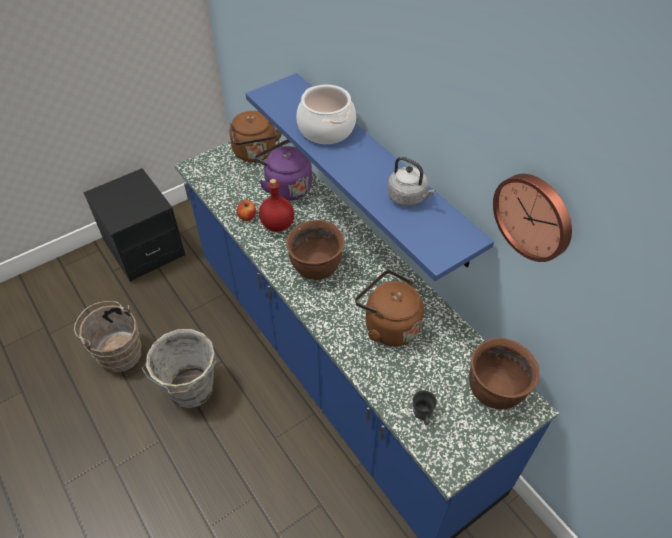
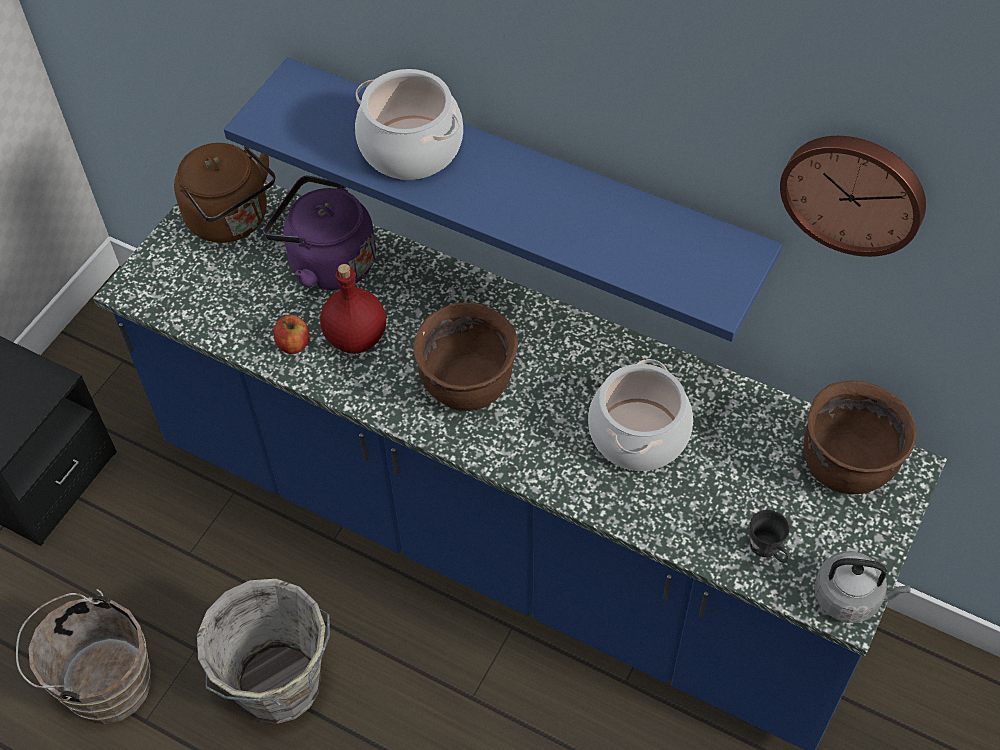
camera: 25 degrees left, 5 degrees up
(388, 325) = (638, 434): brown kettle -> cooking pot
(408, 197) = (617, 220): grey kettle -> grey kettle (850, 598)

